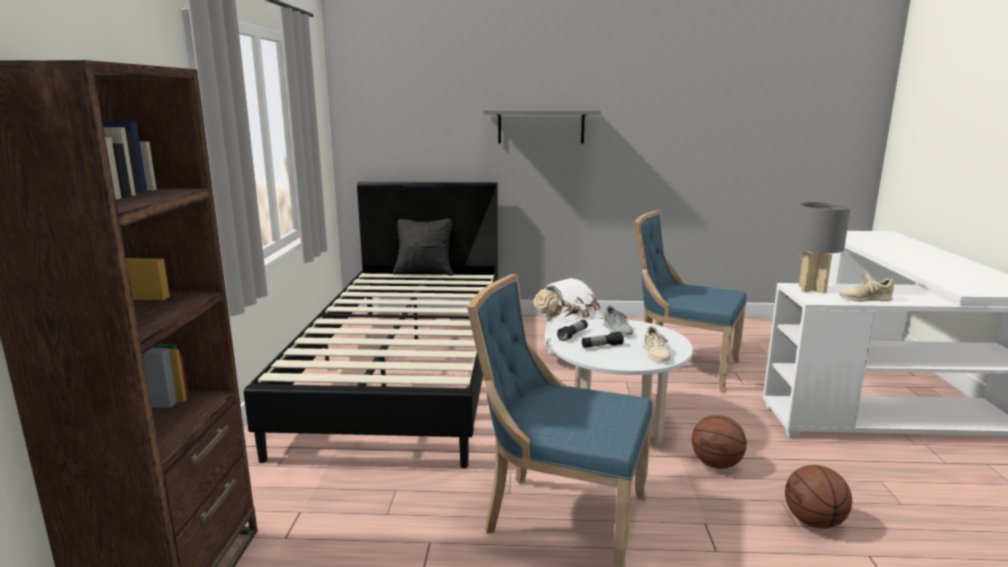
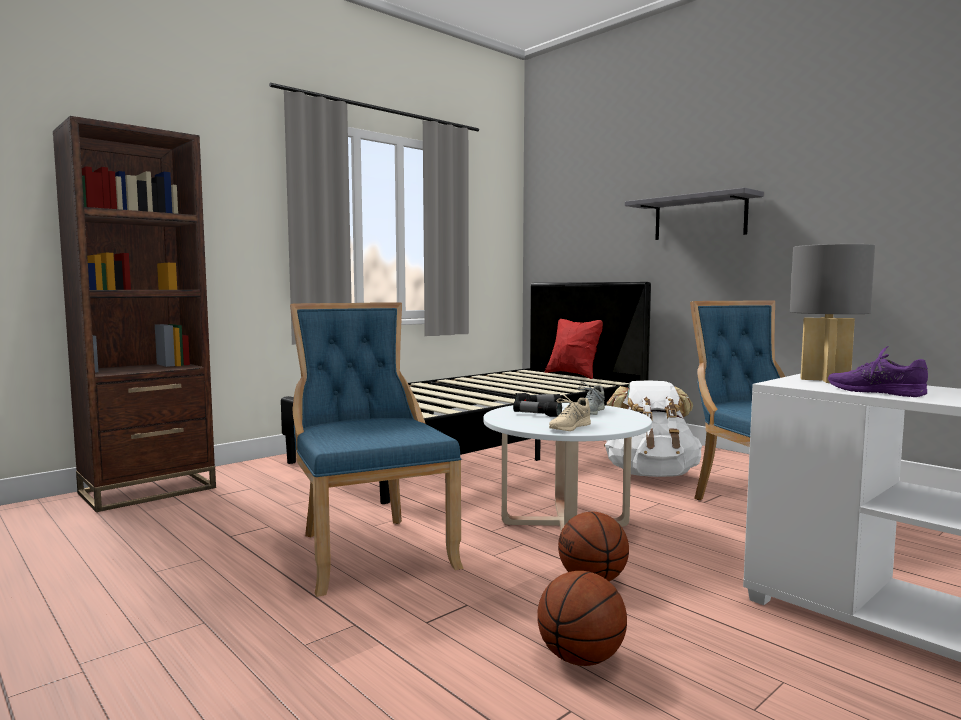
camera: 45 degrees right, 10 degrees down
(424, 272) = (574, 375): black pillow -> red pillow
(864, 299) = (875, 391): beige shoe -> purple shoe

